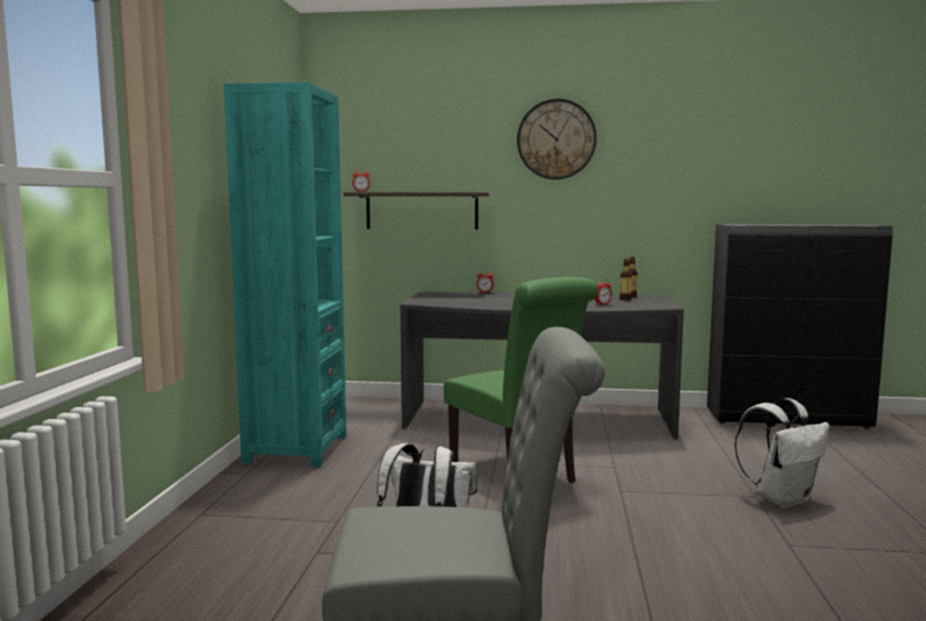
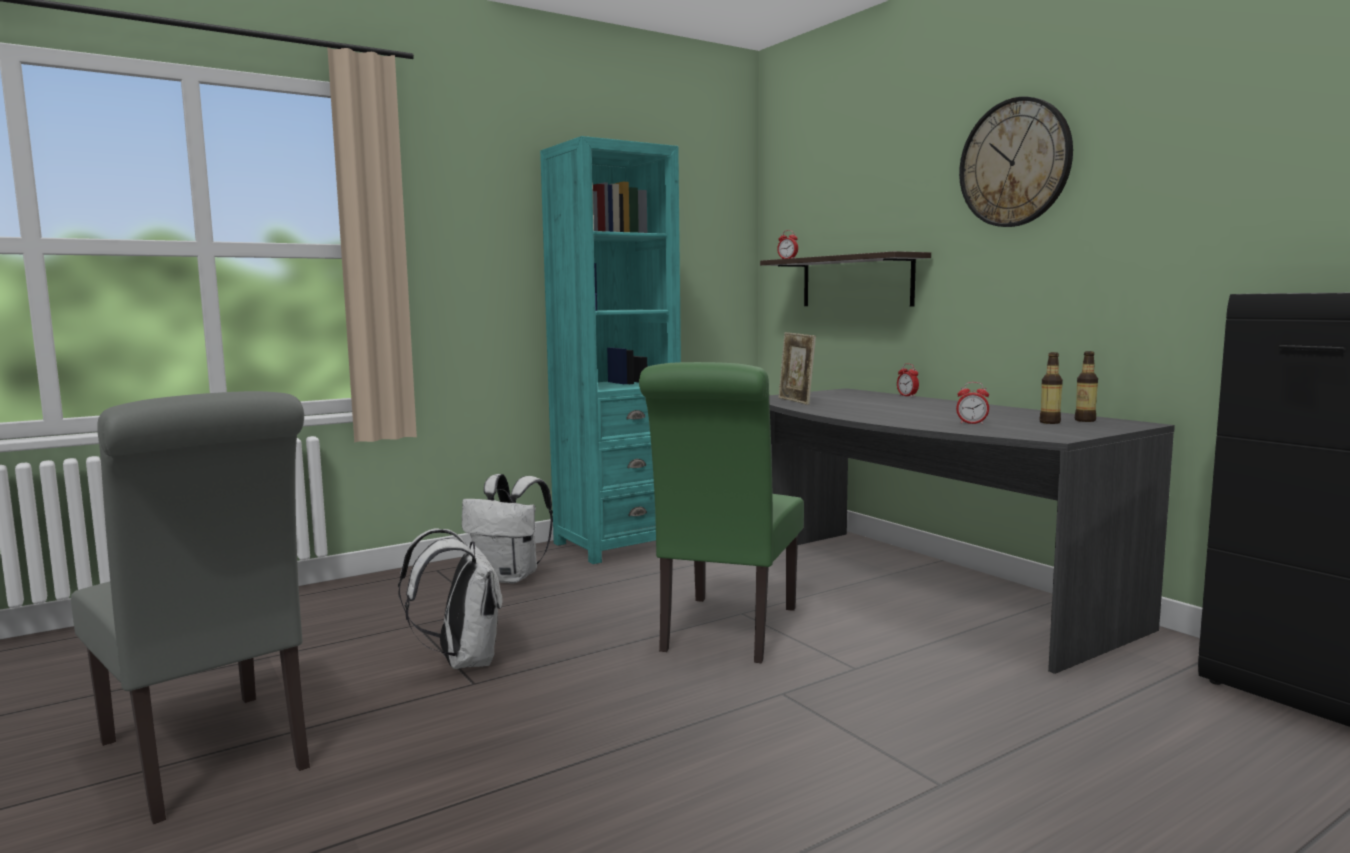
camera: 50 degrees right, 0 degrees up
(448, 303) = (796, 401): none -> picture frame
(781, 499) = (974, 808): white backpack -> white backpack (510, 577)

